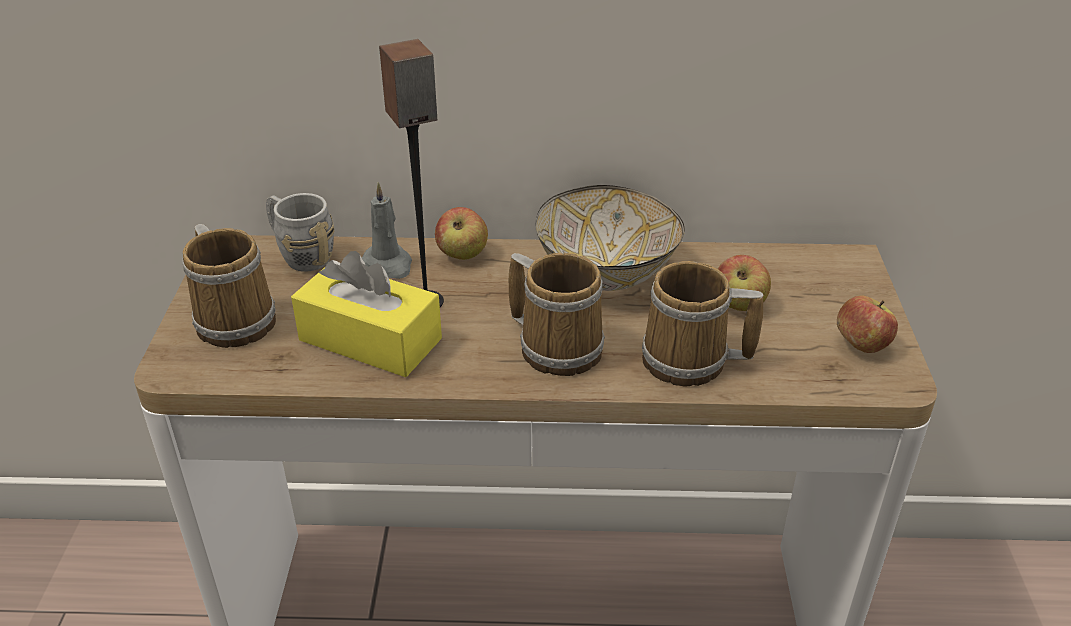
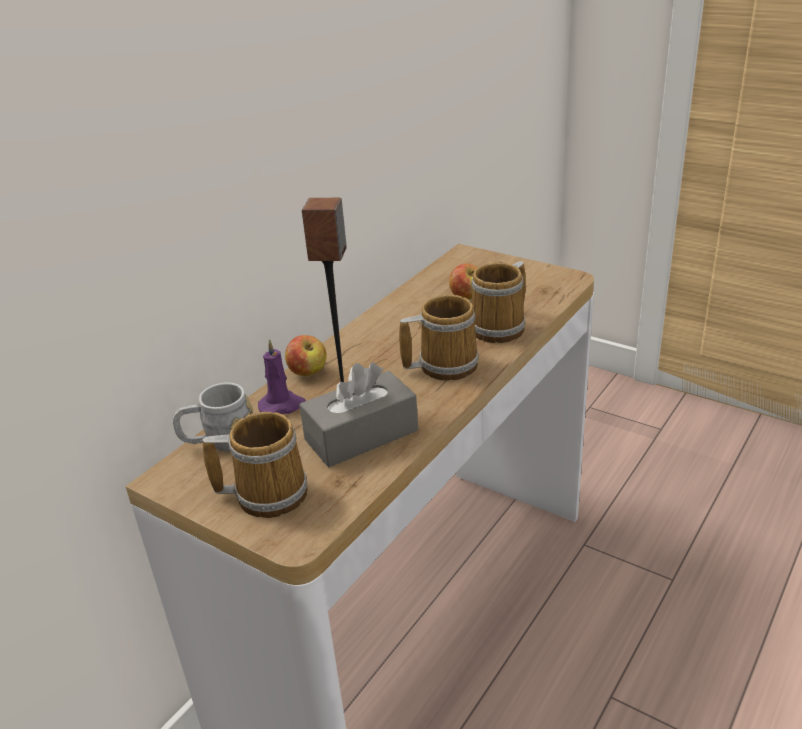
camera: 55 degrees left, 5 degrees down
(370, 339) = (361, 435): yellow tissue box -> grey tissue box
(388, 265) = (282, 405): grey candle -> purple candle
(607, 274) = (392, 327): bowl -> none
(861, 345) = (535, 277): apple -> none

